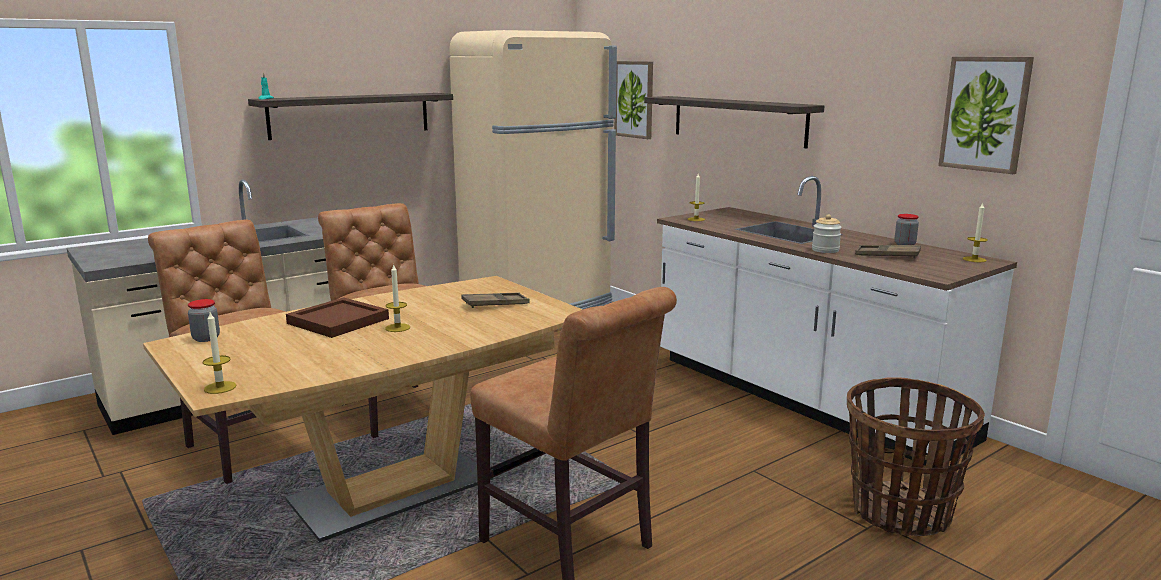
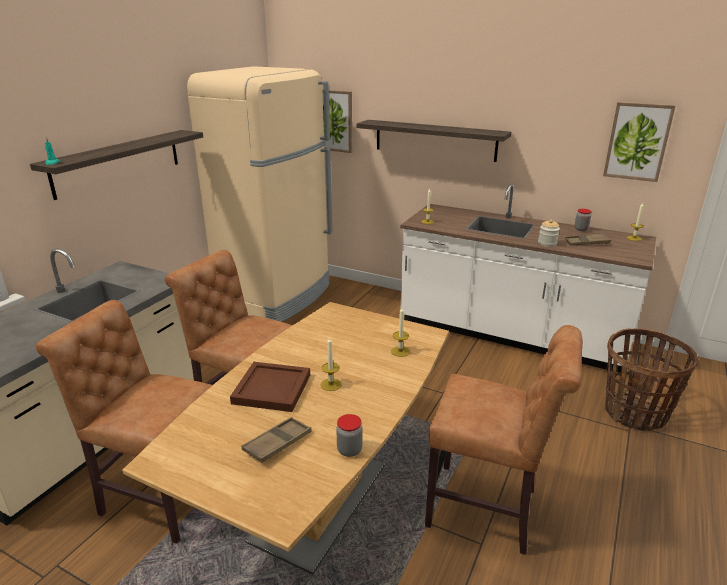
camera: 25 degrees left, 10 degrees up
(206, 338) = (180, 445): jar -> jar (349, 450)
(220, 387) = (275, 508): candle -> candle (400, 351)
(495, 304) = (371, 337): brown tray -> brown tray (277, 443)

